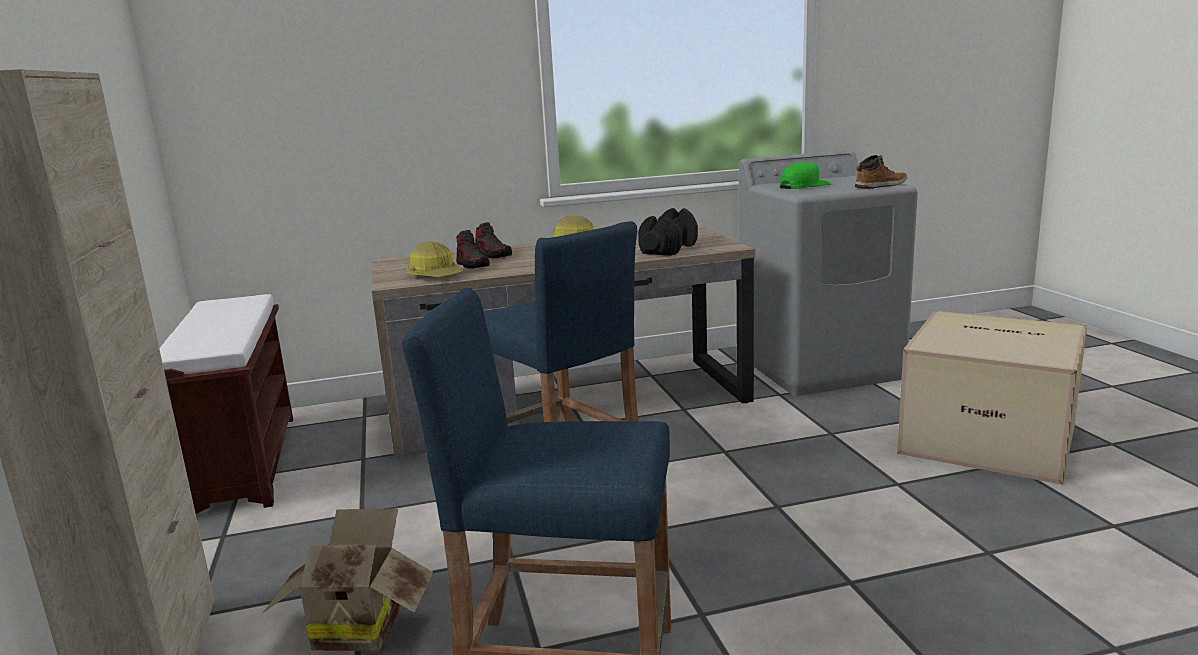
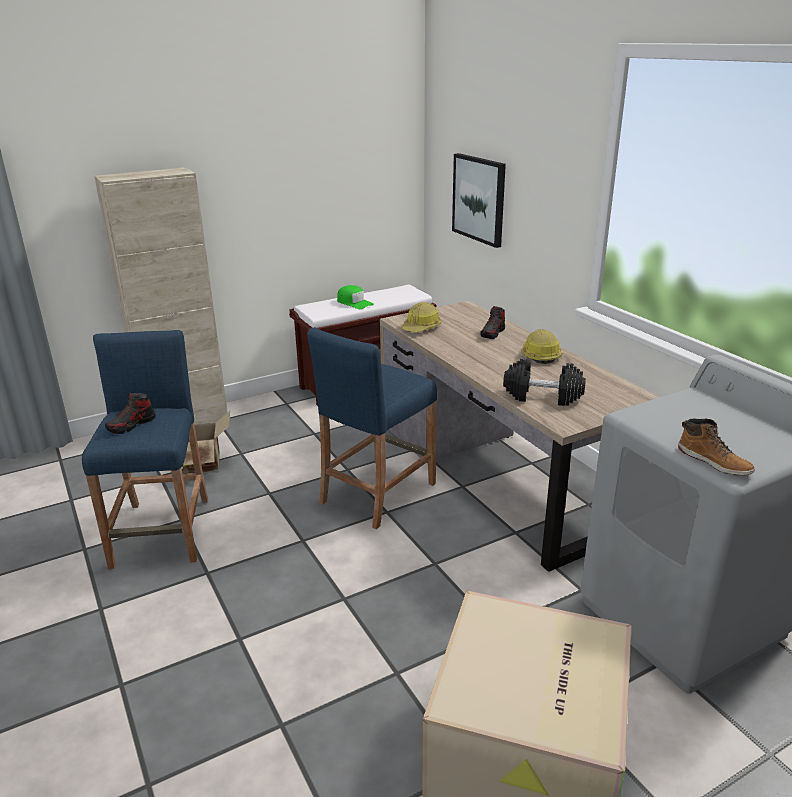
camera: 75 degrees right, 10 degrees up
(320, 131) = (479, 199): none -> picture
(472, 265) = (457, 332): shoe -> shoe (132, 425)
(804, 186) = (689, 414): green cap -> green cap (354, 303)

